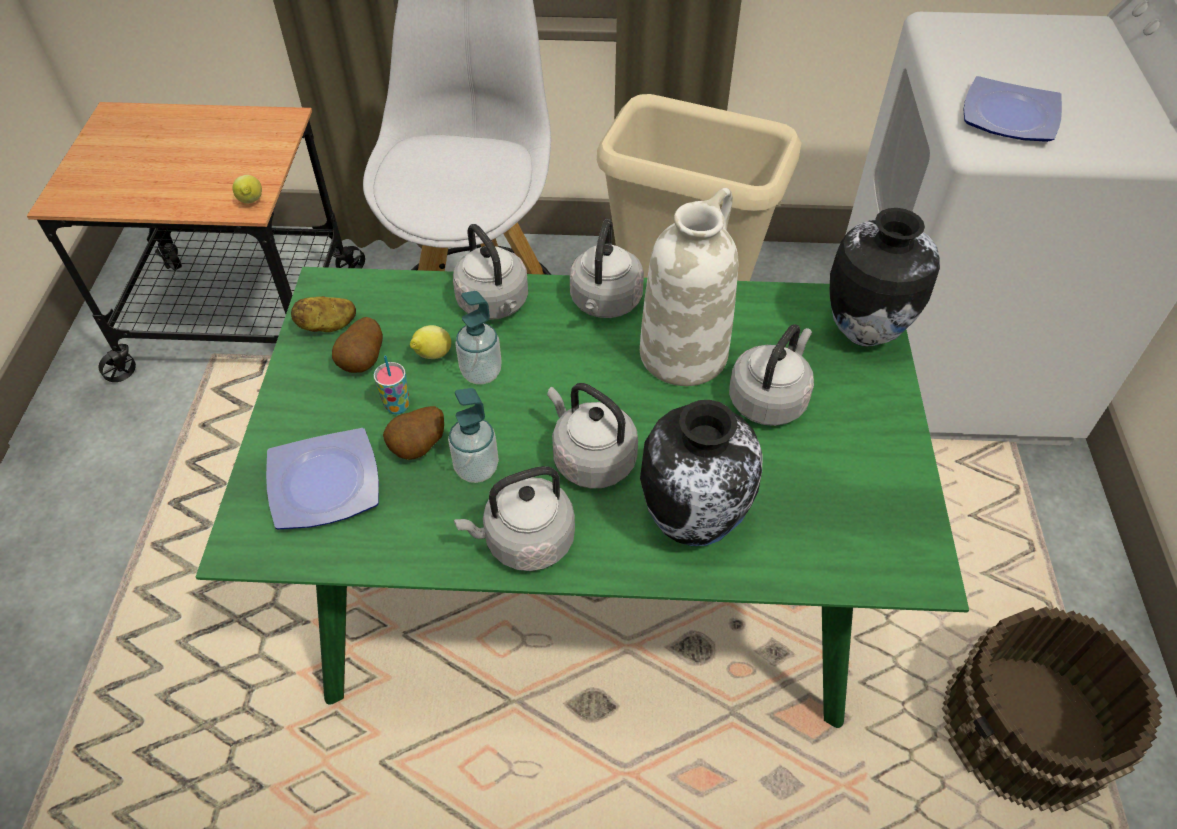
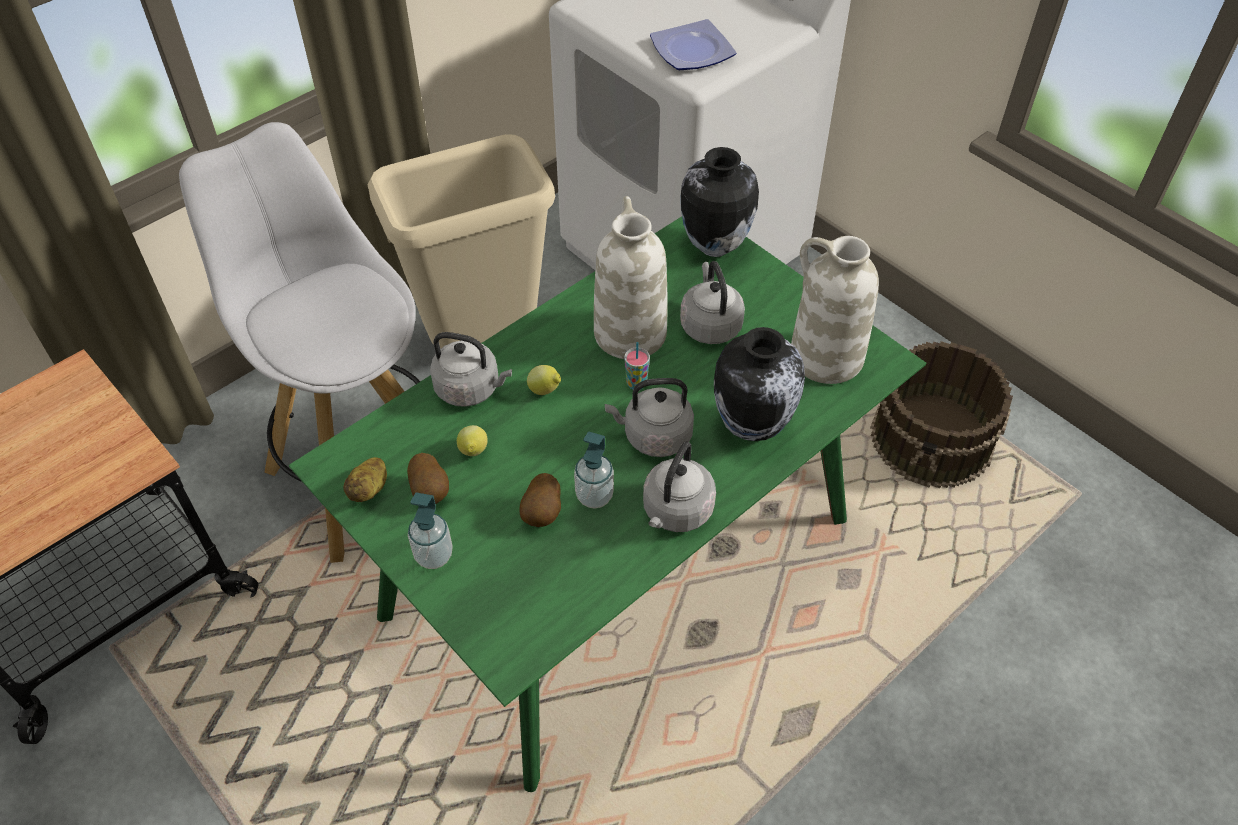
camera: 45 degrees left, 0 degrees up
(251, 202) = (142, 457): lemon -> lemon (545, 391)
(326, 485) = (513, 582): plate -> none
(397, 406) = (493, 500): cup -> cup (636, 383)
(481, 372) = (520, 438): soap dispenser -> soap dispenser (434, 555)
(605, 303) = (543, 336): grey kettle -> none
(853, 515) = (825, 357): none -> white vase

